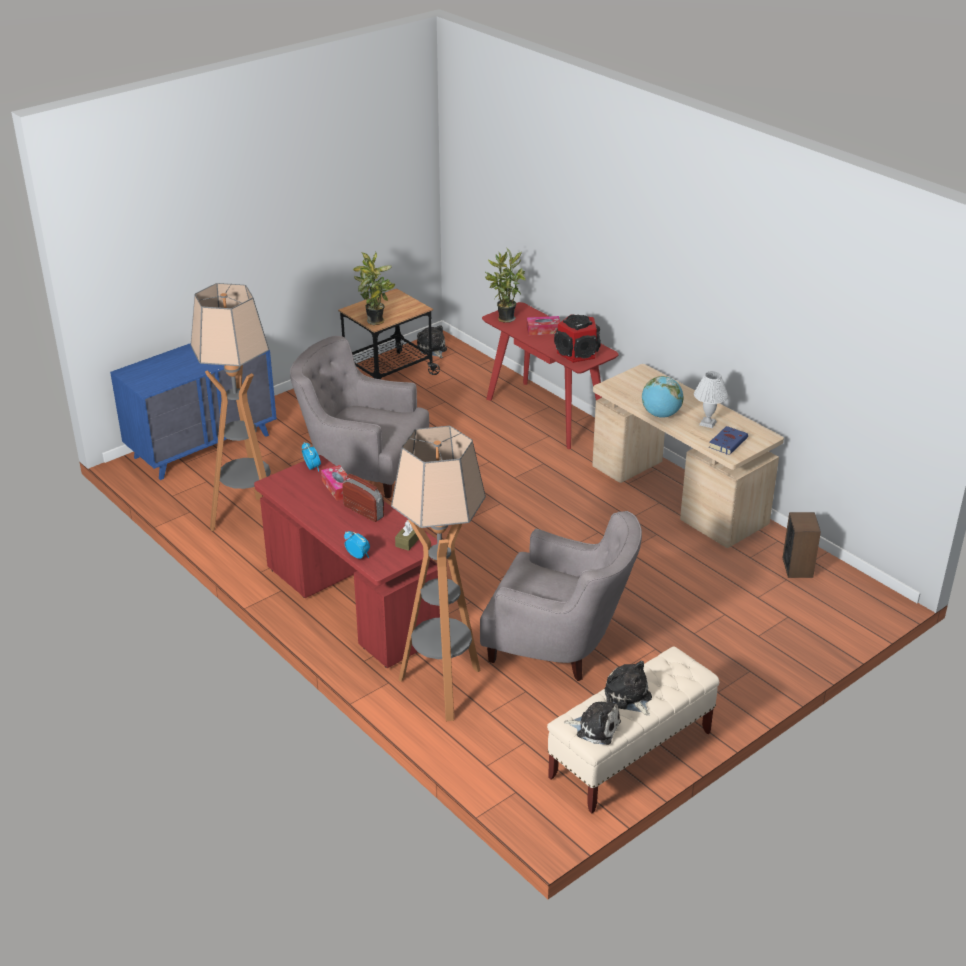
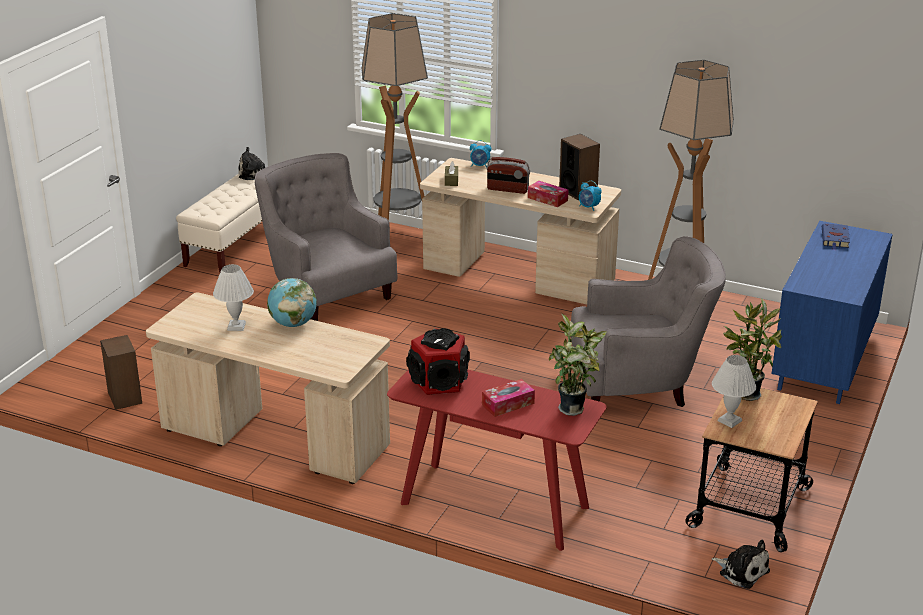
camera: 155 degrees right, 5 degrees down
(299, 489) = (578, 192): none -> speaker
(352, 604) = (518, 276): red desk -> beige desk
(406, 311) = (730, 421): none -> white table lamp
(560, 644) = (327, 290): grey armchair -> grey armchair turned 60 degrees clockwise
(629, 697) = (238, 191): plush toy -> none
(728, 442) = (207, 312): blue book -> blue book (835, 239)

